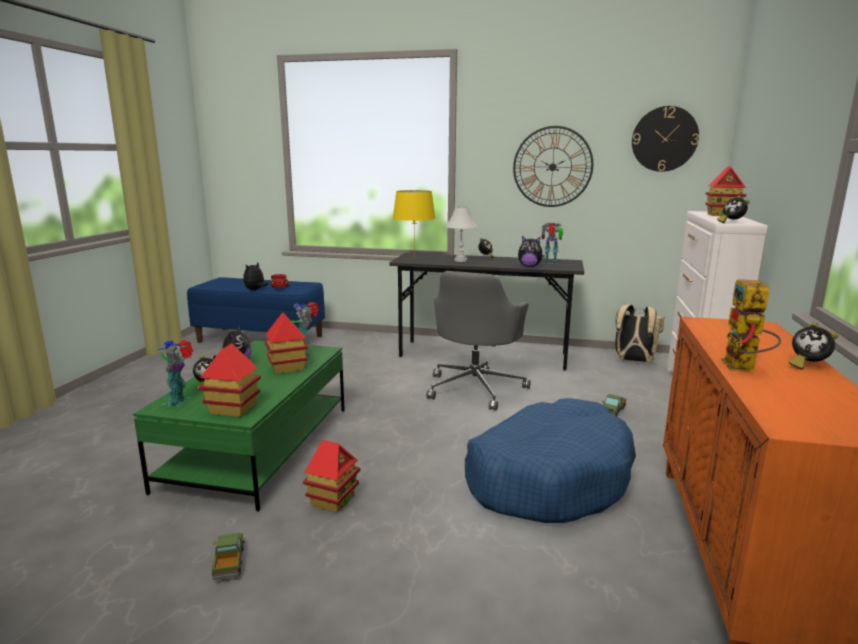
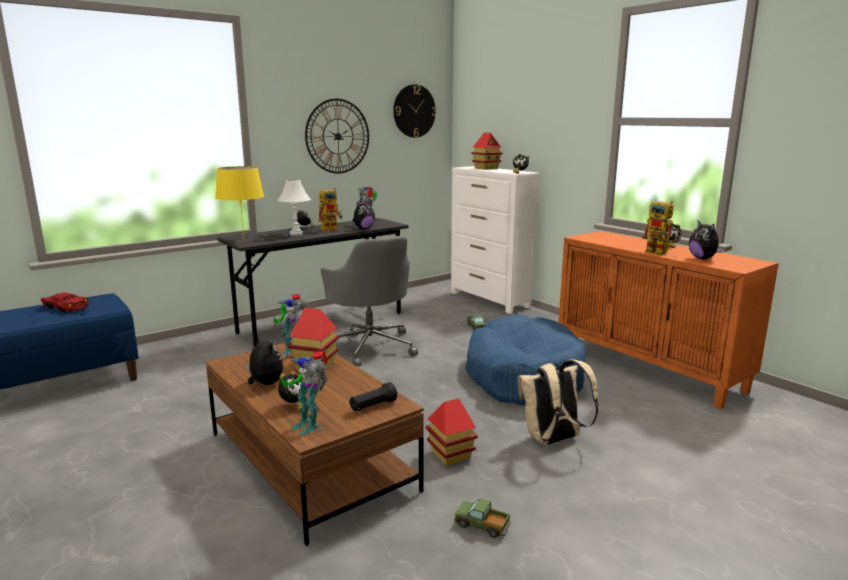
camera: 50 degrees left, 0 degrees up
(233, 409) = (372, 406): toy house -> black flashlight
(255, 290) = (50, 320): plush toy -> plush toy (703, 258)
(259, 447) = (309, 461): green coffee table -> brown coffee table
(501, 262) = (332, 229): none -> toy robot
(633, 361) = (424, 294): beige backpack -> beige backpack (553, 440)

